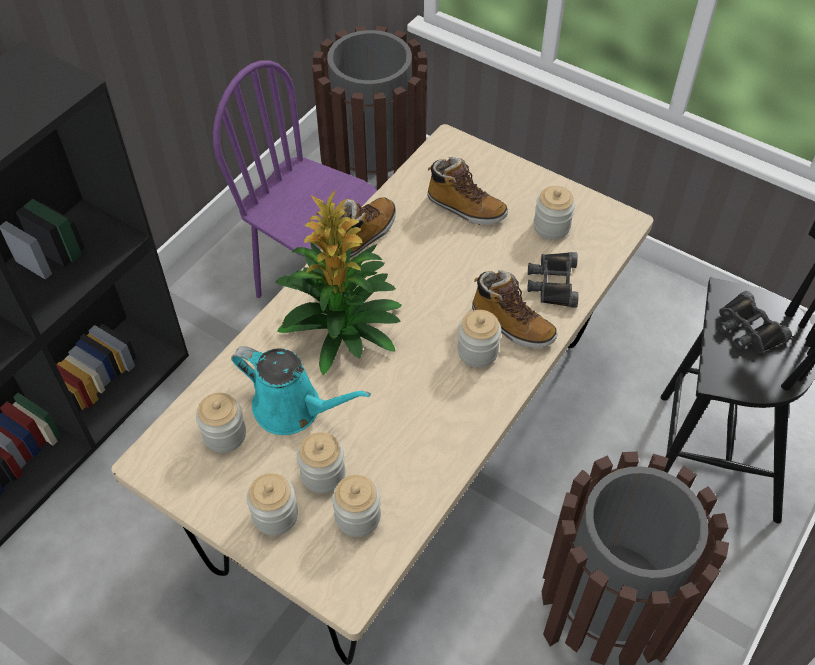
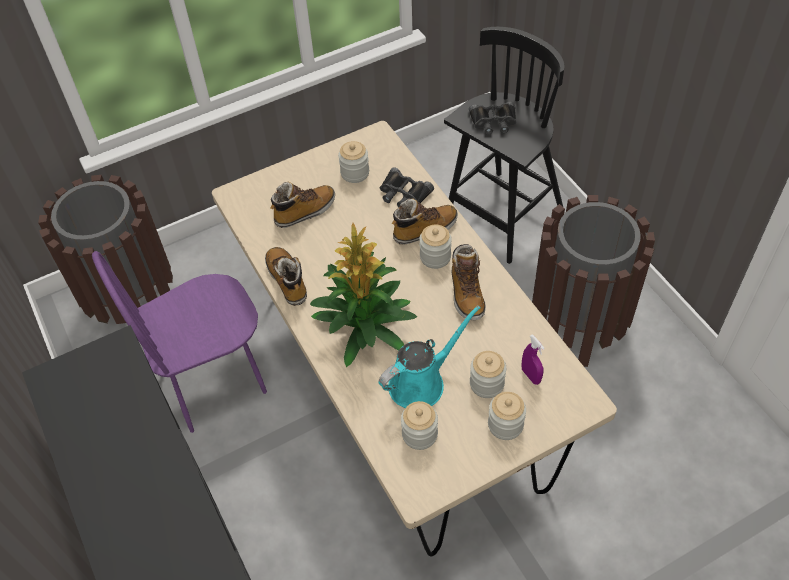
camera: 60 degrees left, 0 degrees up
(357, 516) = (531, 376): jar -> purple spray bottle
(442, 404) = (466, 294): none -> boot

